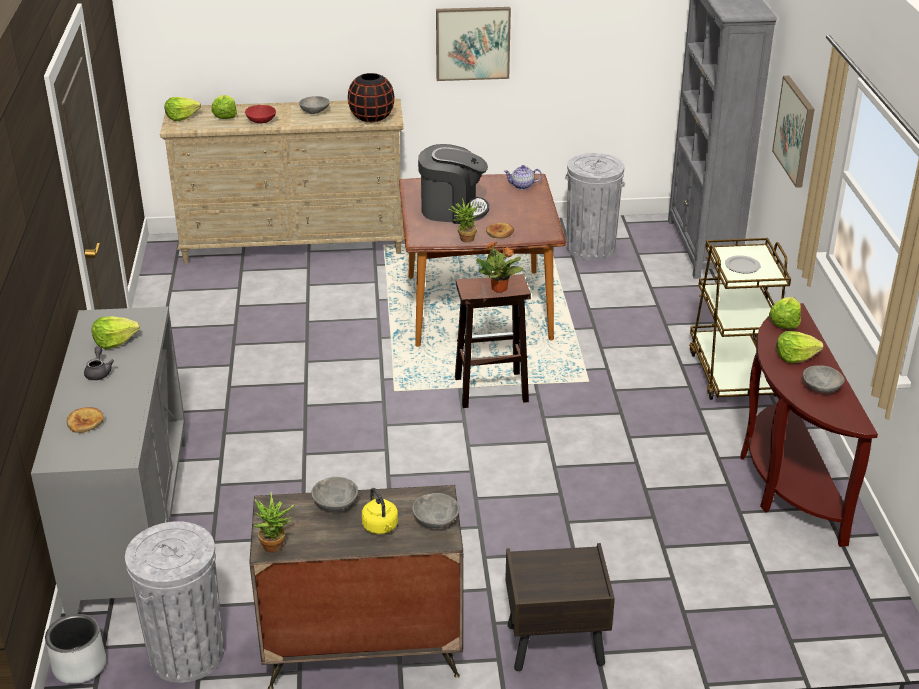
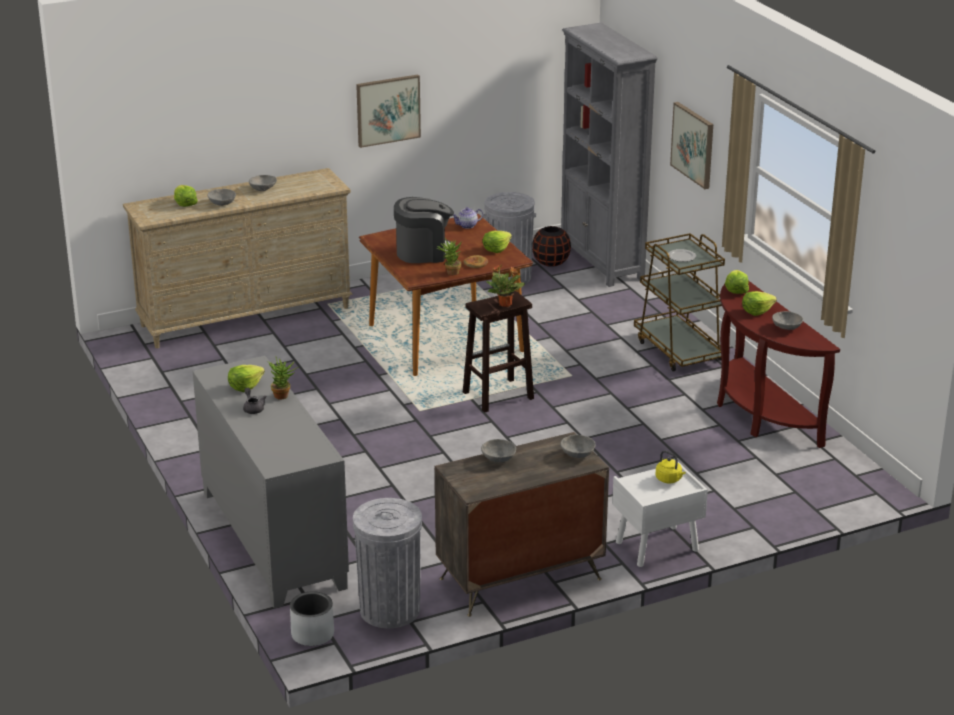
camera: 20 degrees left, 5 degrees down
(85, 422) = (275, 441): bread -> none
(181, 117) = (146, 210): lettuce -> lettuce (496, 249)
(260, 121) = (221, 203): red bowl -> grey bowl
(276, 547) = (478, 491): potted plant -> potted plant (284, 396)
(371, 118) = (318, 187): black vase -> black vase (550, 262)
(381, 527) = (542, 465): yellow kettle -> yellow kettle (669, 479)
(554, 645) = (656, 547): brown nightstand -> white nightstand

